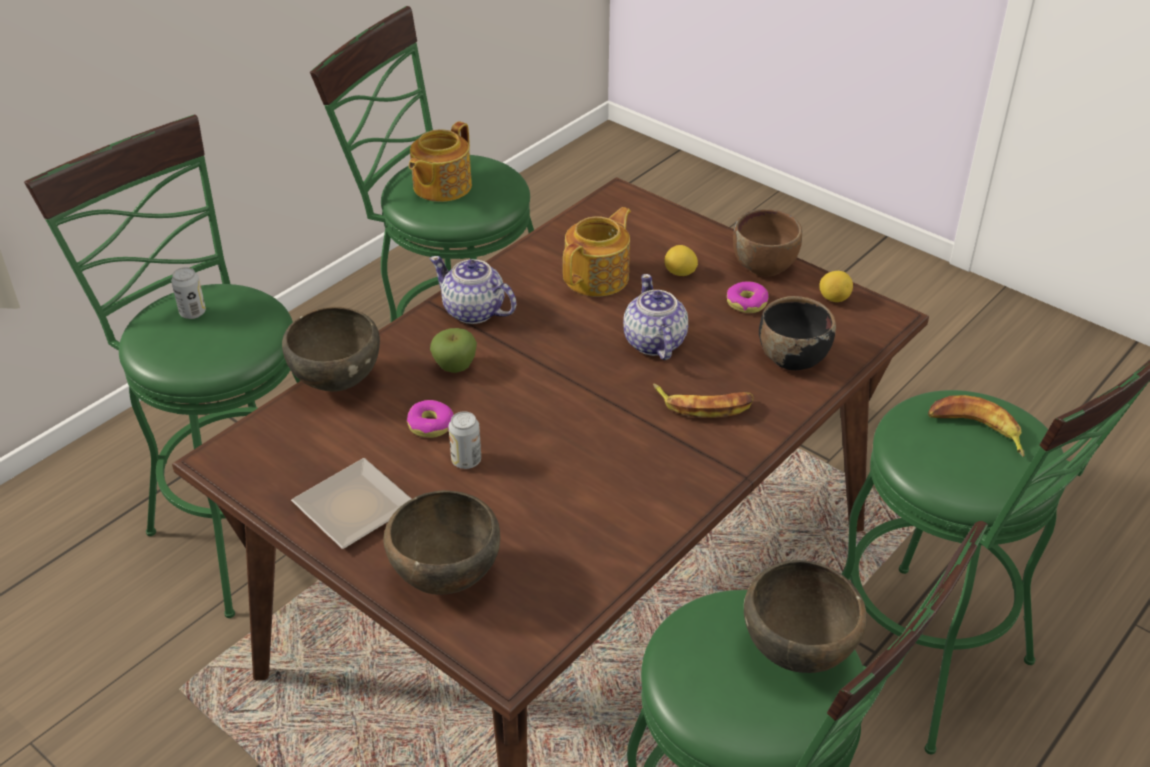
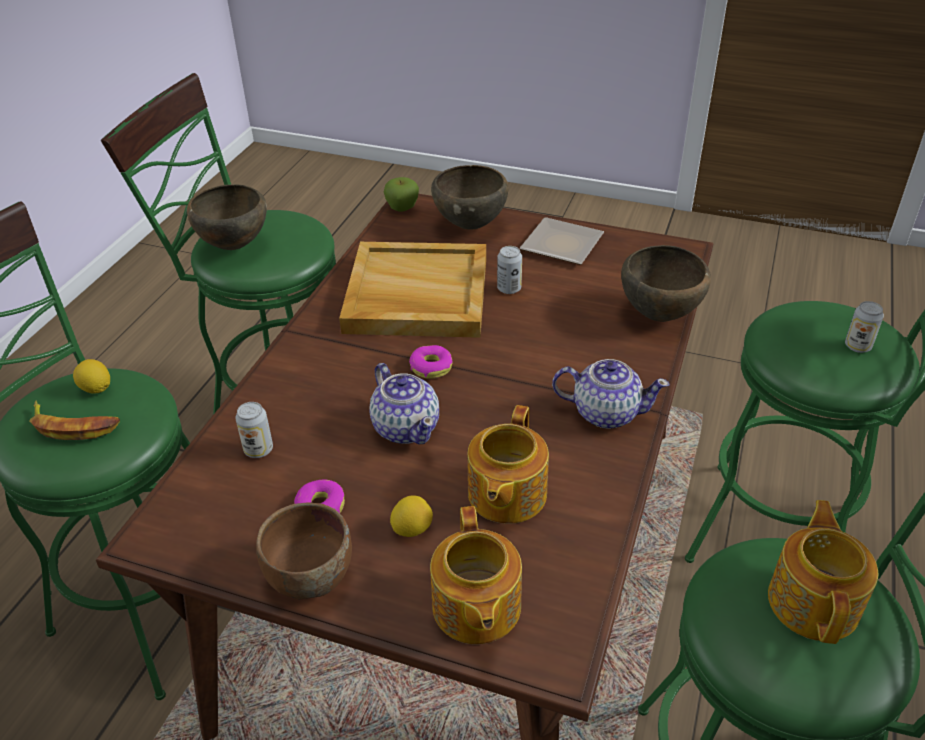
camera: 160 degrees right, 0 degrees up
(431, 425) = (556, 305): donut -> donut (431, 367)
(455, 367) = (576, 354): apple -> apple (402, 208)
(578, 482) = (416, 295): none -> beige tray
(656, 225) = (475, 608): none -> teapot
(704, 405) = (336, 378): banana -> none
(792, 357) = (258, 449): black bowl -> can
(834, 298) = (215, 544): lemon -> lemon (96, 389)

